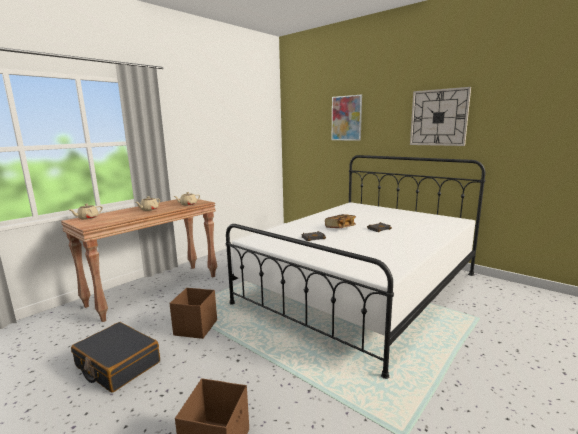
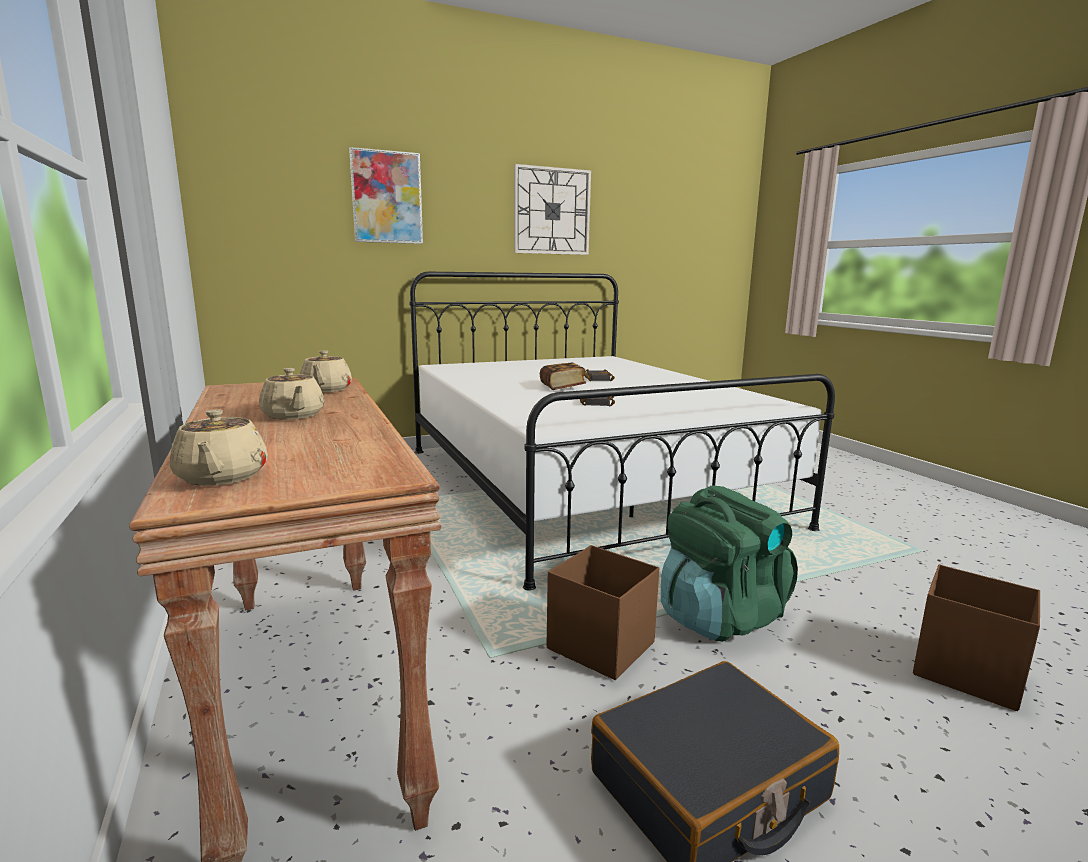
camera: 65 degrees left, 0 degrees up
(235, 352) = (720, 616): none -> green backpack

